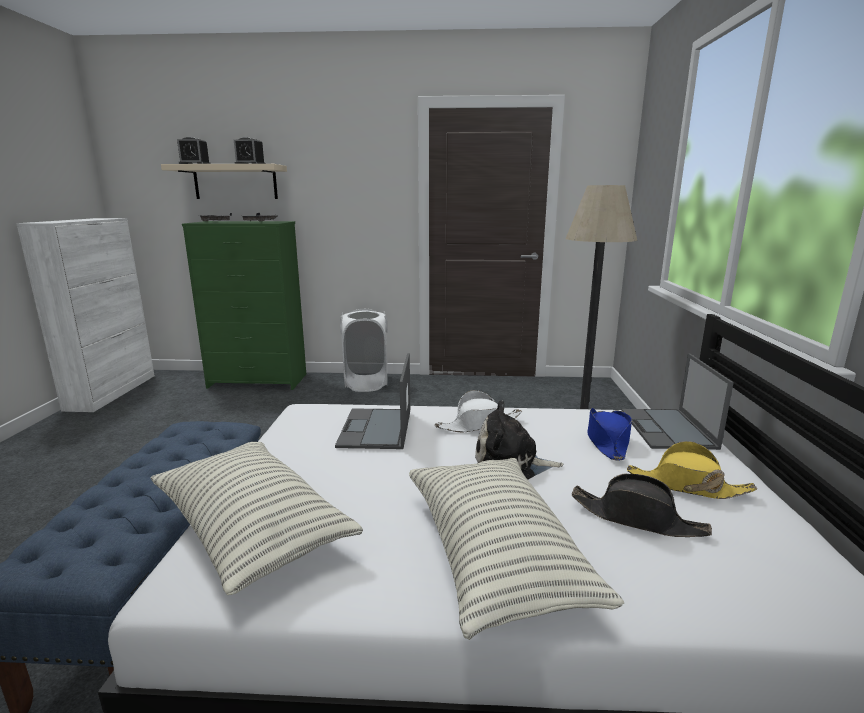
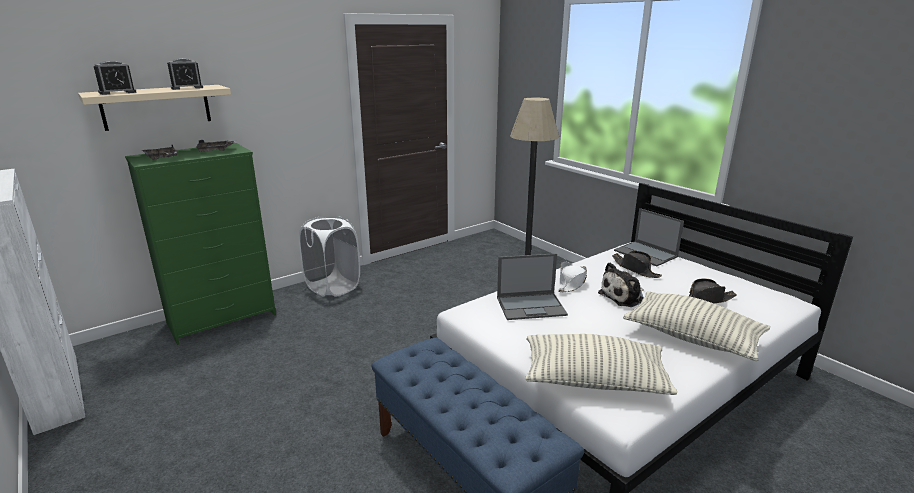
camera: 40 degrees left, 5 degrees up
(376, 429) = (531, 306): laptop -> laptop turned 60 degrees counterclockwise
(607, 440) = (635, 269): blue hat -> black hat
(687, 486) = (694, 279): yellow hat -> none

